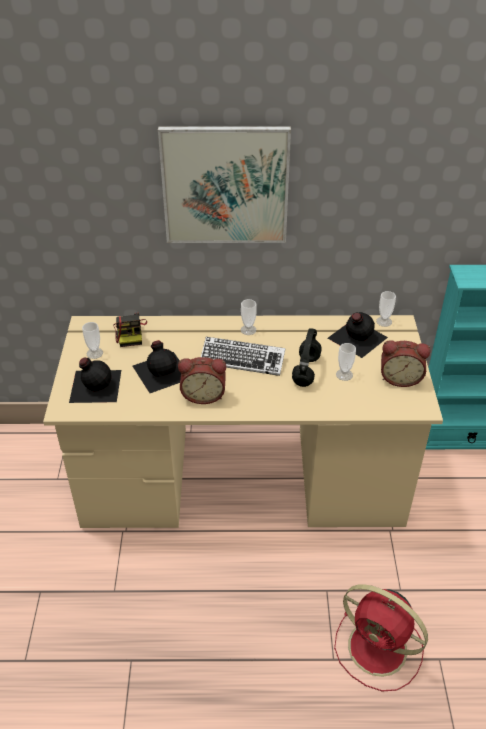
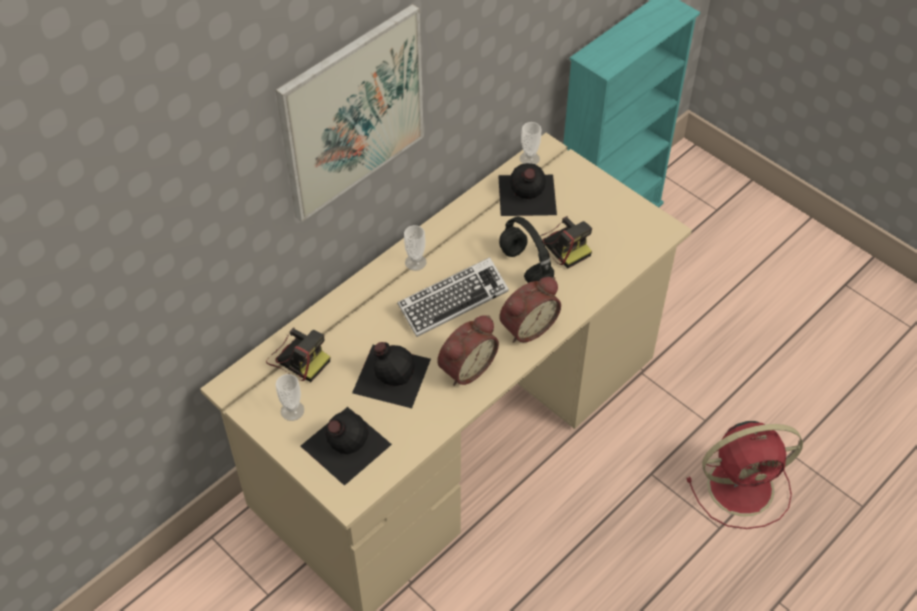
camera: 45 degrees left, 10 degrees up
(344, 374) = (563, 245): cup -> camera
(400, 378) = (612, 212): alarm clock -> alarm clock (526, 326)

